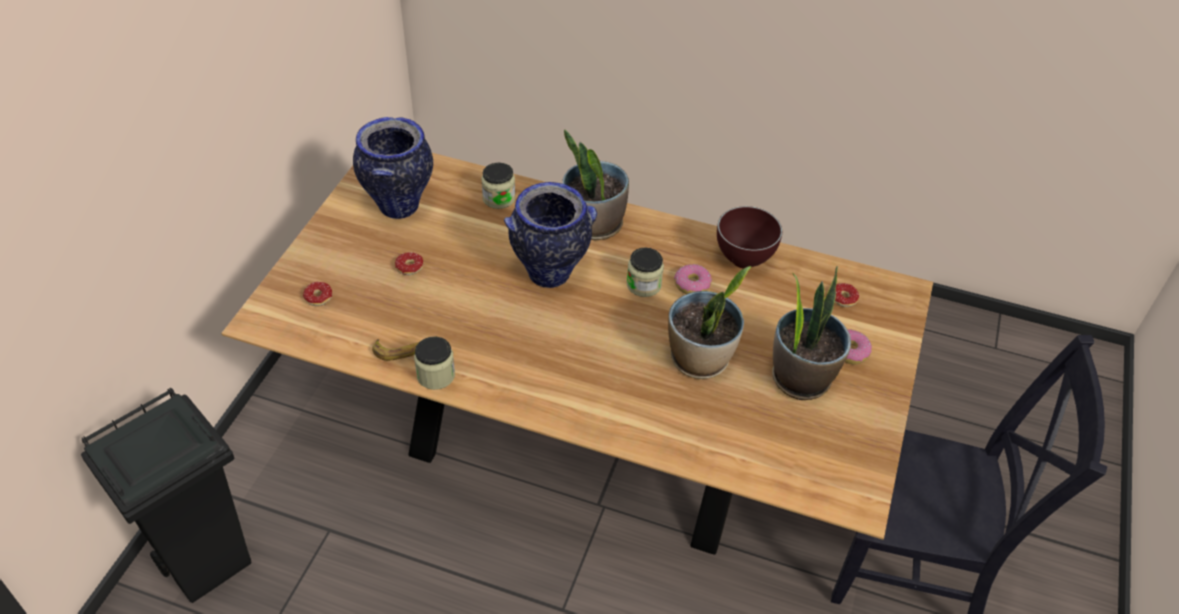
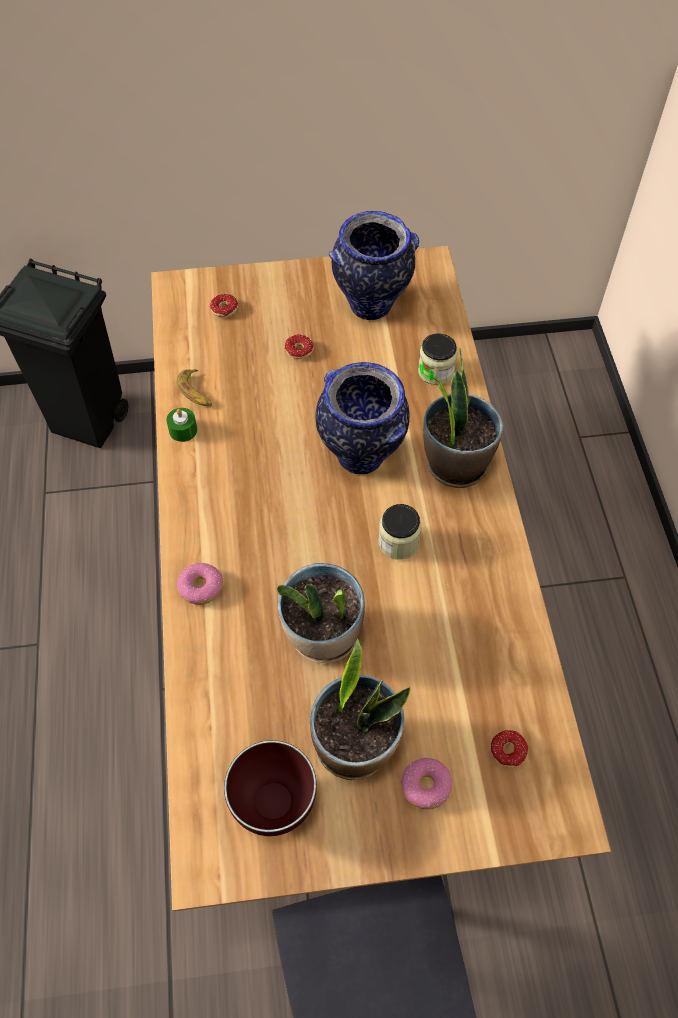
camera: 65 degrees right, 10 degrees up
(436, 375) = (183, 430): jar -> green candle
(692, 285) = (427, 586): donut -> donut (200, 588)
(744, 262) = (497, 624): brown bowl -> brown bowl (272, 805)

